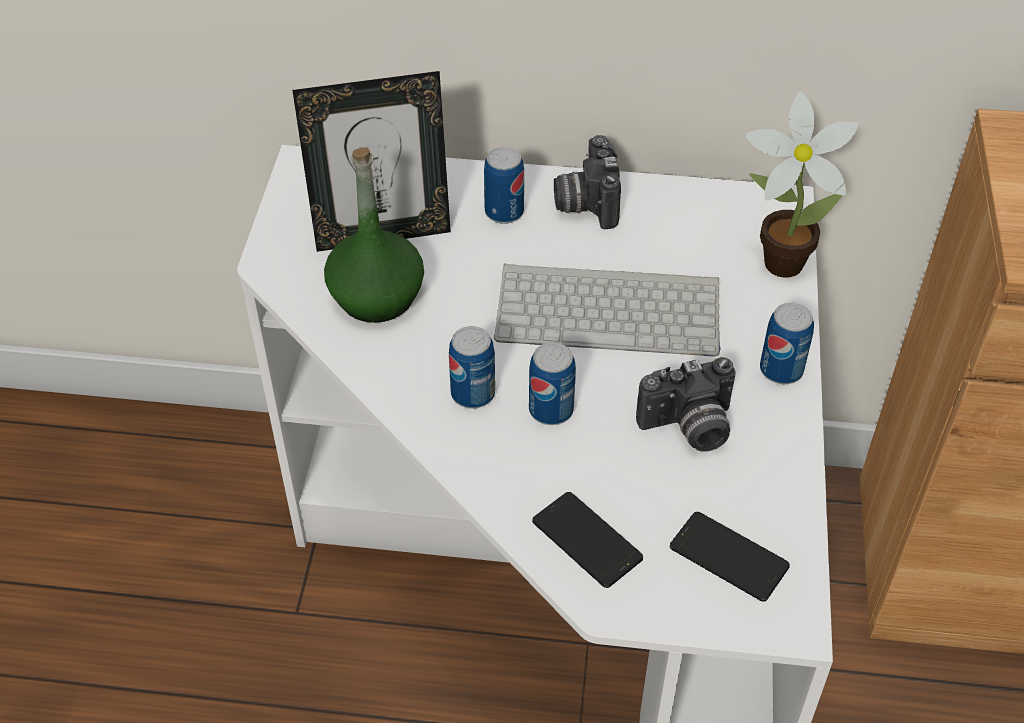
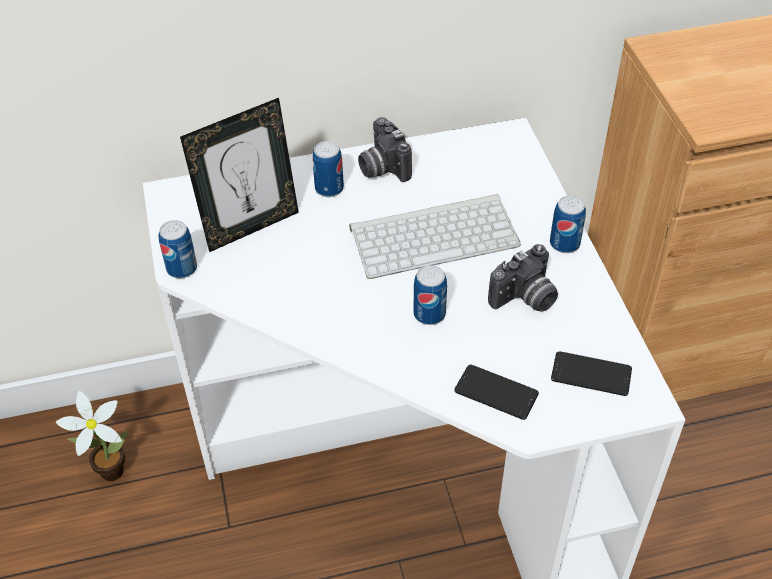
camera: 20 degrees left, 0 degrees up
(376, 297) = (269, 272): green bottle -> none
(473, 394) = (371, 319): can -> can (182, 268)
(776, 261) = (527, 173): potted plant -> potted plant (108, 470)

